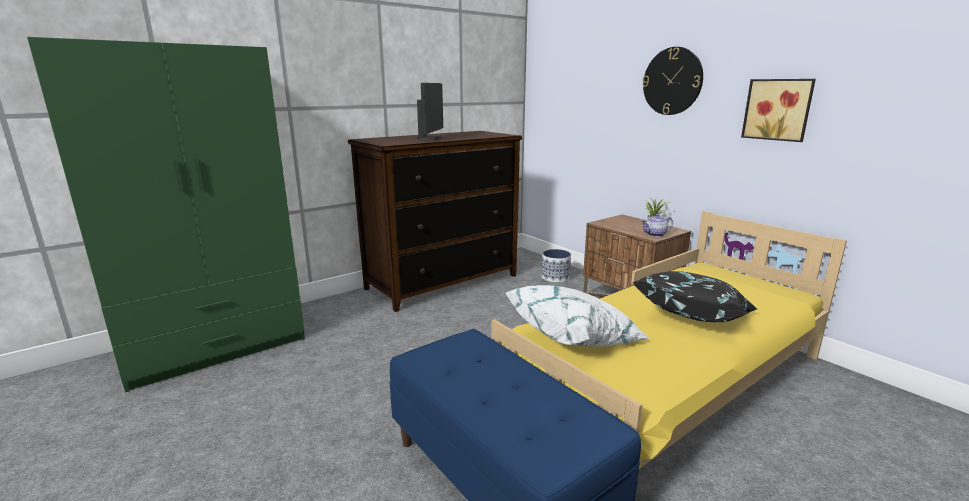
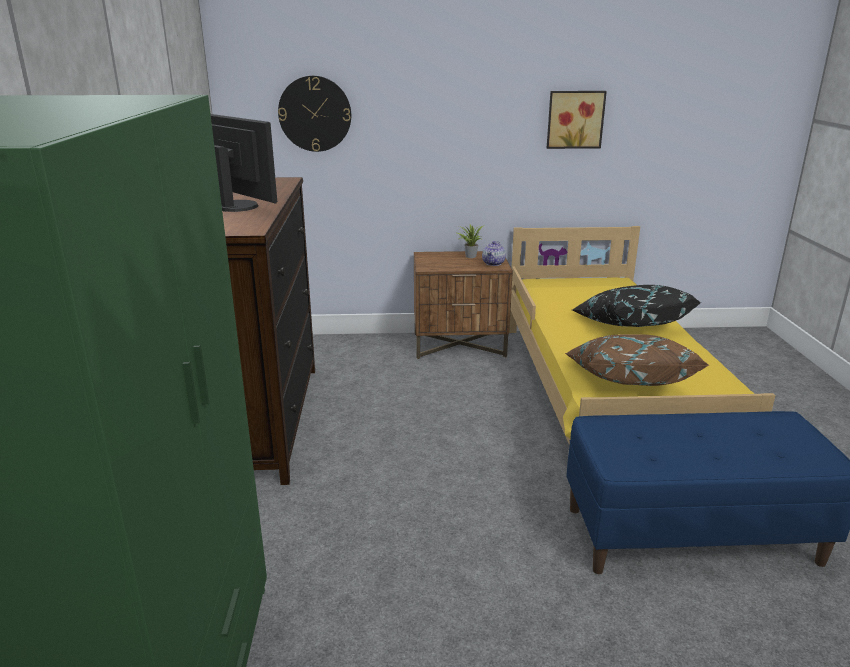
camera: 55 degrees left, 5 degrees up
(555, 277) = (355, 353): planter -> none
(575, 338) = (627, 380): white pillow -> brown pillow
(672, 81) = (461, 92): wall clock -> wall clock (315, 114)

